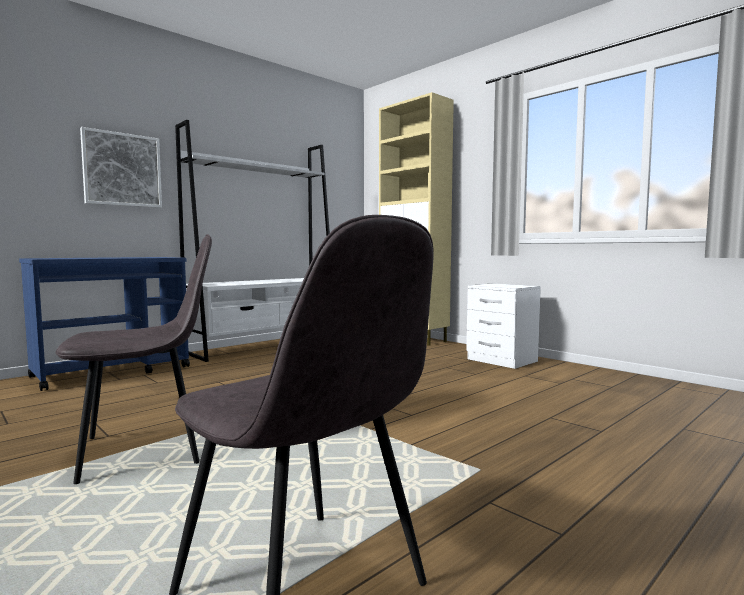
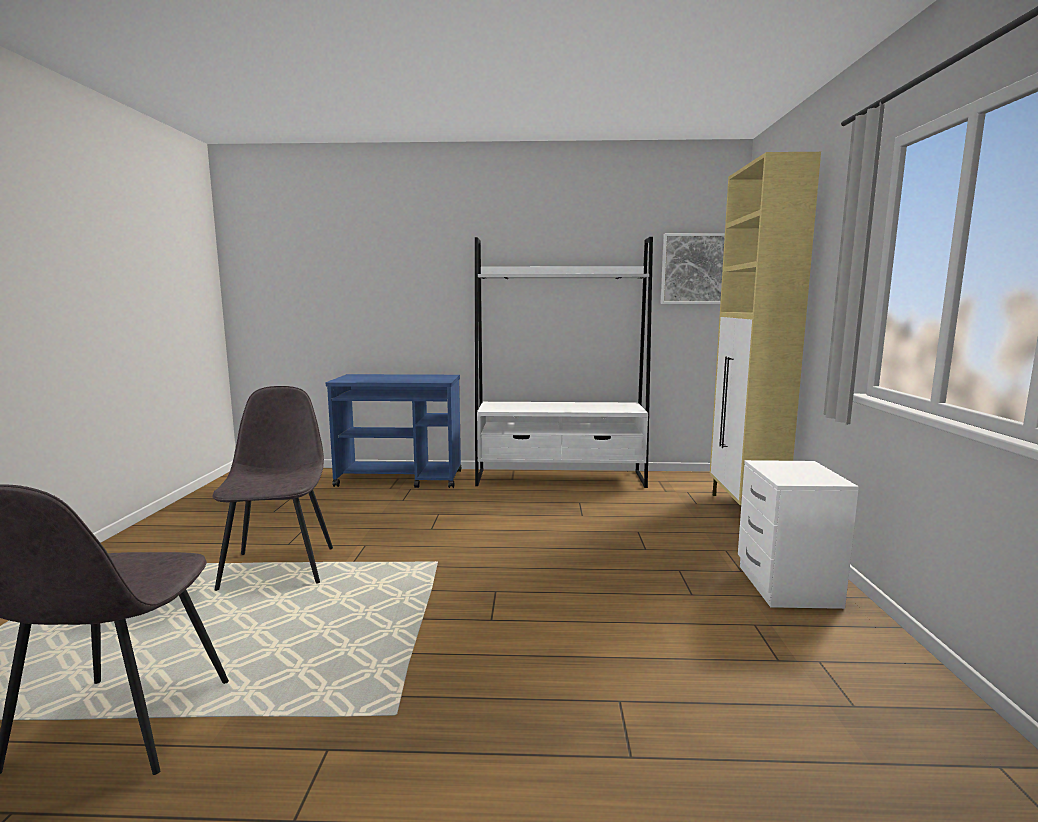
camera: 45 degrees right, 5 degrees up
(122, 170) = (429, 291): picture -> picture (696, 269)
(146, 449) = (279, 566): grey chair -> grey chair turned 120 degrees counterclockwise

